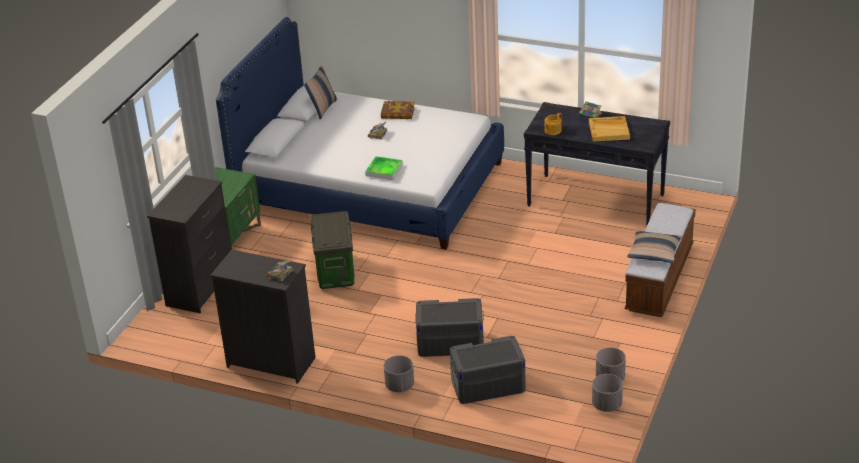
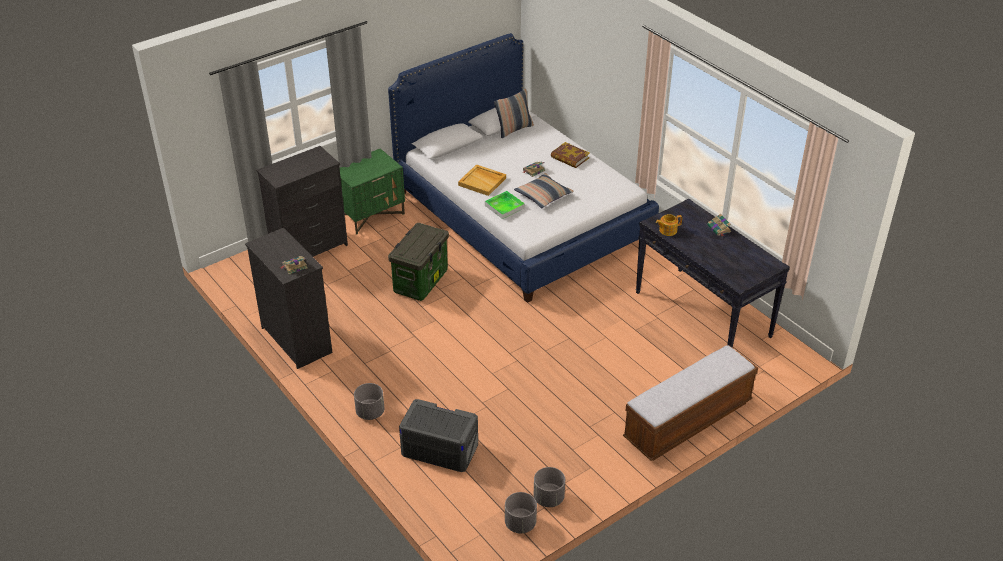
camera: 30 degrees right, 5 degrees up
(450, 342) = (448, 392): grey storage box -> none
(609, 130) = (720, 252): beige tray -> beige tray (482, 181)
(654, 252) = (672, 394): pillow -> pillow (543, 195)

